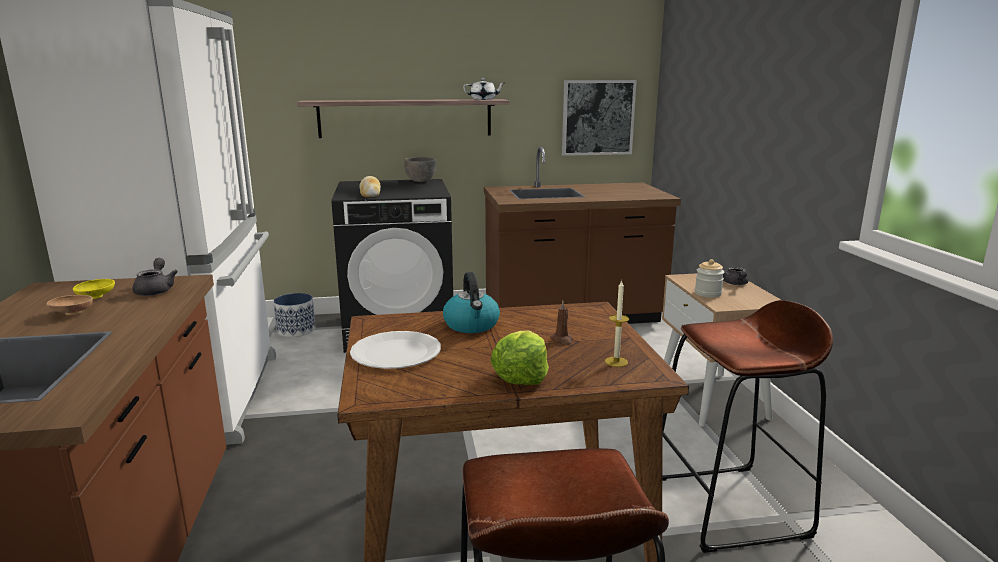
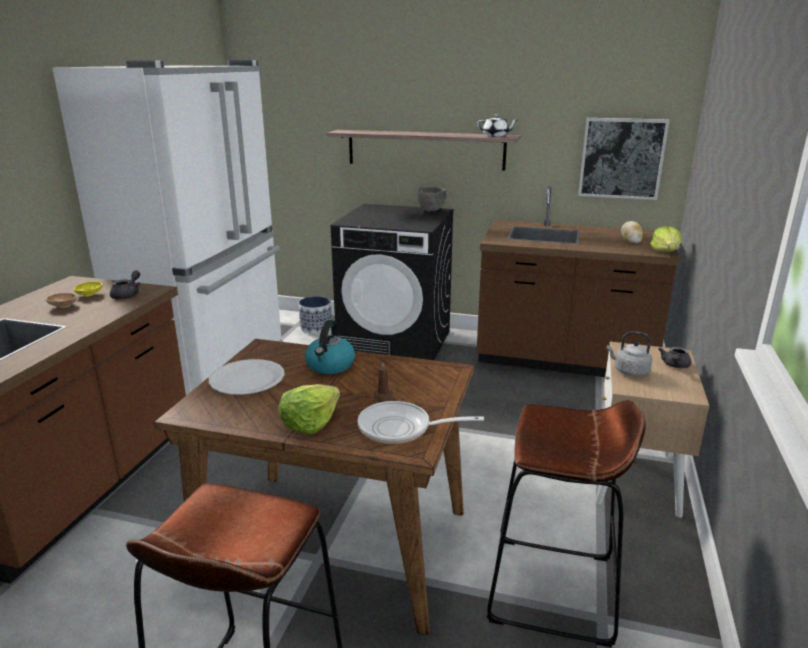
camera: 25 degrees right, 5 degrees up
(370, 193) = (370, 220): bread -> bread (631, 237)
(616, 362) = (401, 429): candle -> frying pan
(663, 195) = (665, 251): none -> lettuce
(708, 293) = (629, 371): jar -> grey kettle

